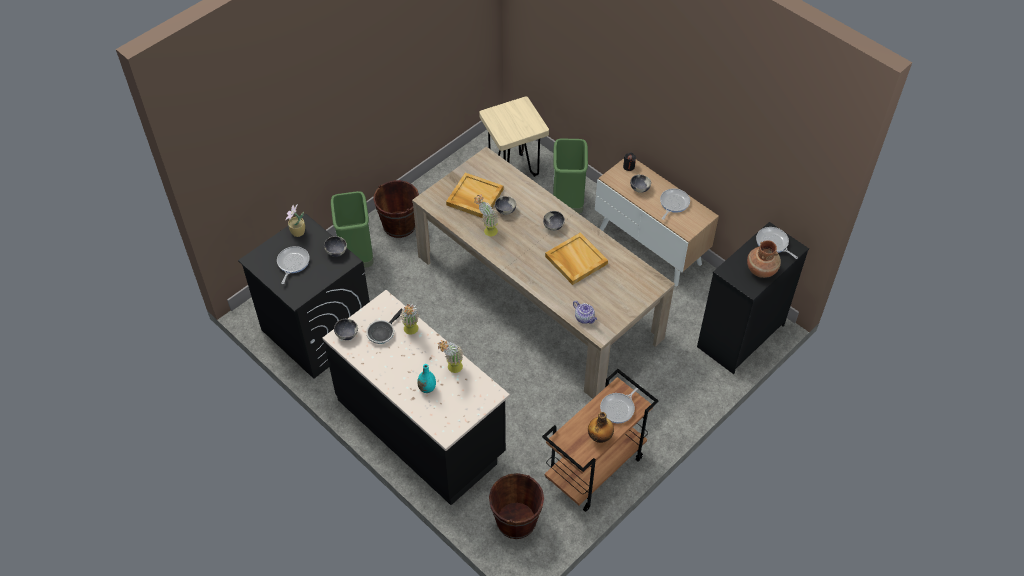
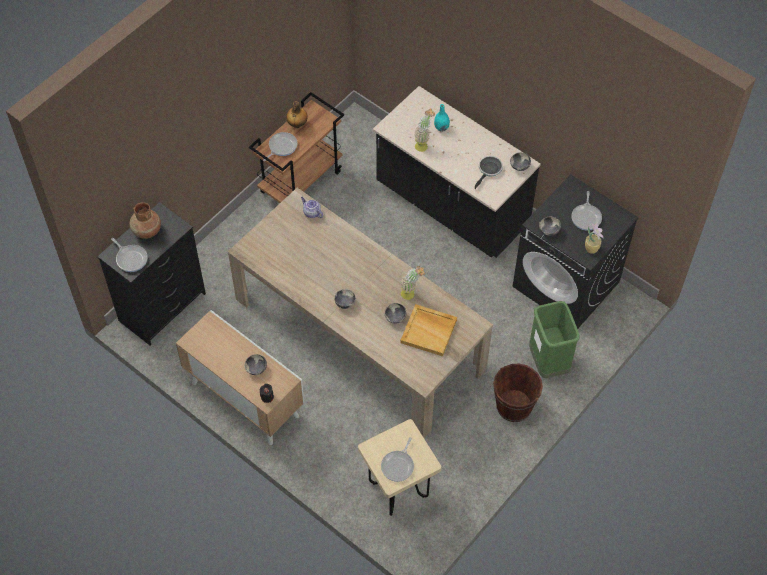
camera: 175 degrees right, 5 degrees up
(411, 331) = (463, 173): potted plant -> none
(516, 521) = (363, 140): brown bucket -> none
(567, 205) = (334, 446): green trash can -> none
(575, 260) = (322, 268): beige tray -> none
(673, 203) = (221, 353): frying pan -> frying pan (398, 465)

